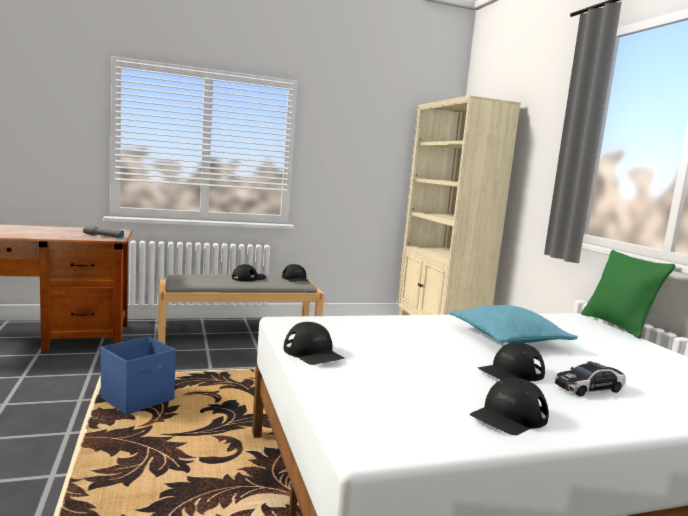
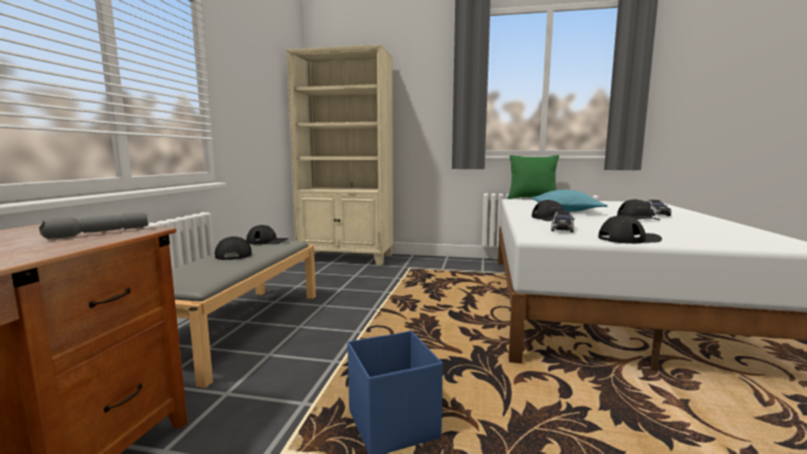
camera: 60 degrees left, 0 degrees up
(349, 331) = (562, 228): none -> toy car
(509, 417) = (717, 226): black cap -> black cap (551, 218)

